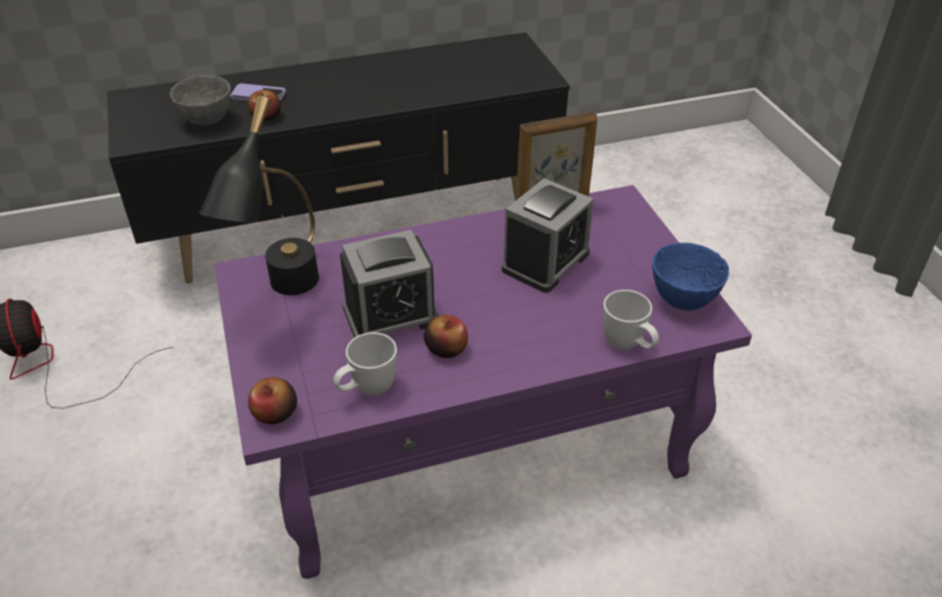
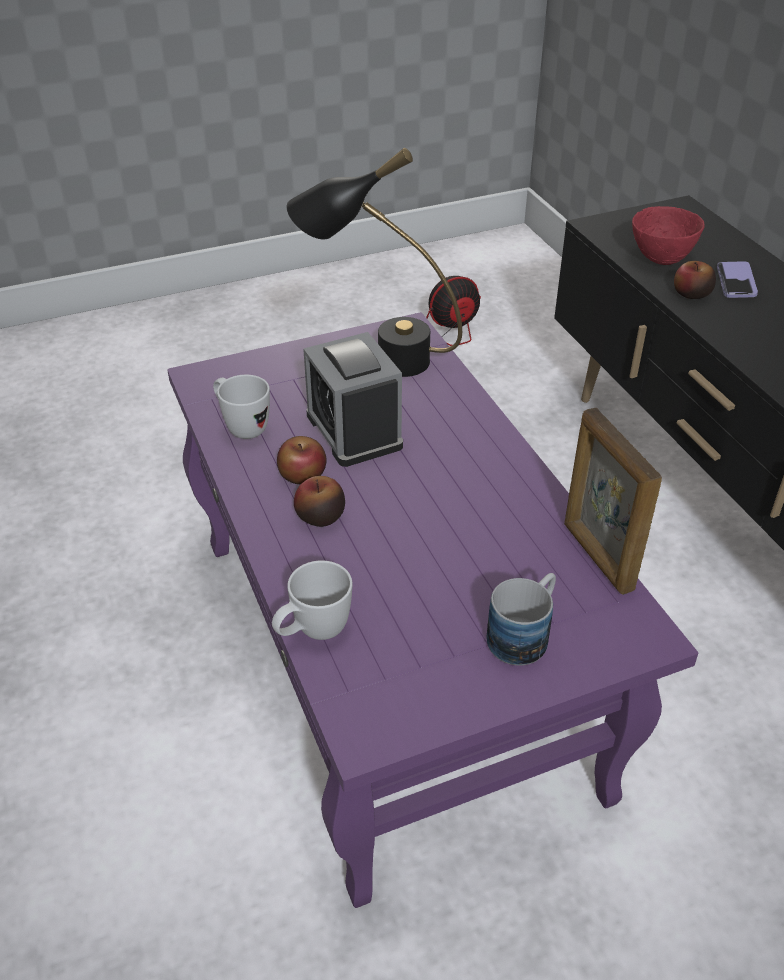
camera: 85 degrees right, 0 degrees up
(208, 120) = (662, 260): grey bowl -> red bowl
(275, 413) = (214, 377): apple -> apple (320, 516)
(545, 261) = (472, 551): alarm clock -> none
(623, 247) = (524, 634): none -> mug
(682, 300) = (411, 697): blue bowl -> none

